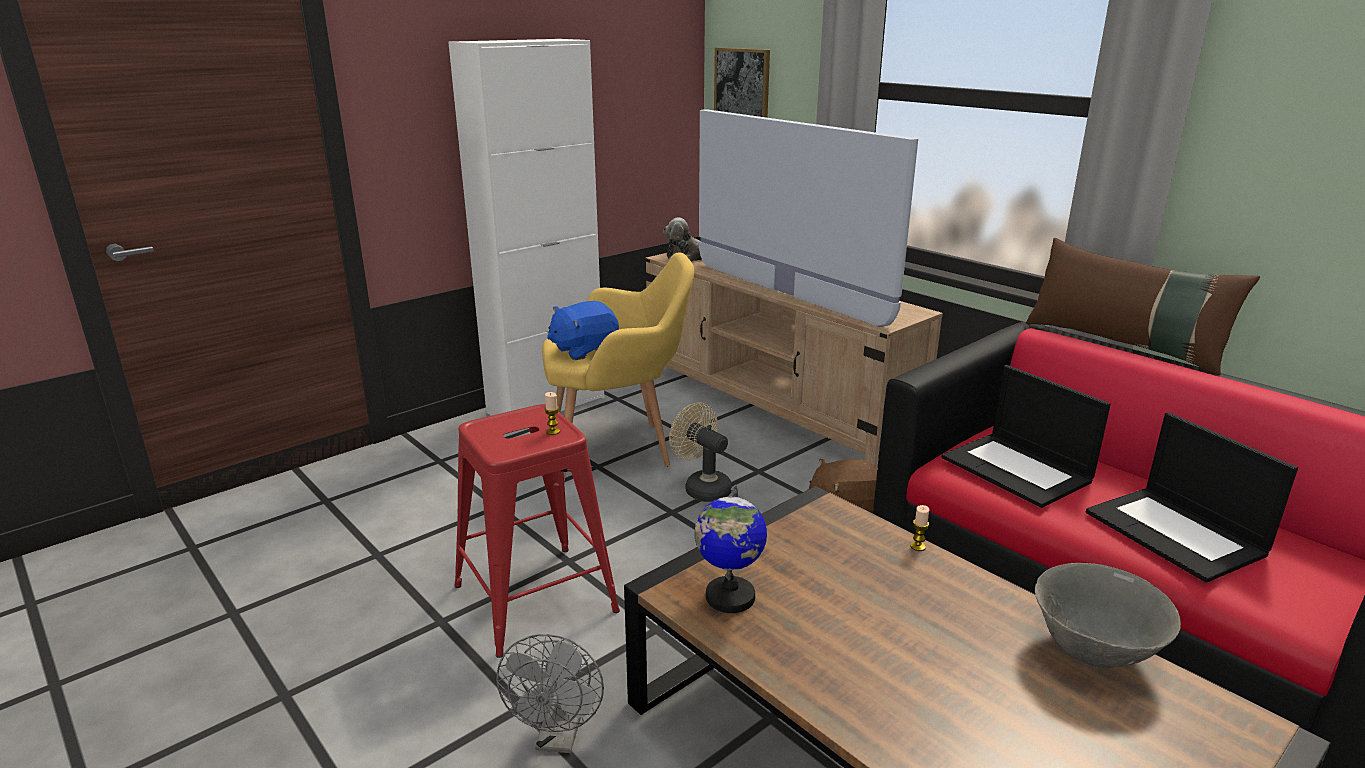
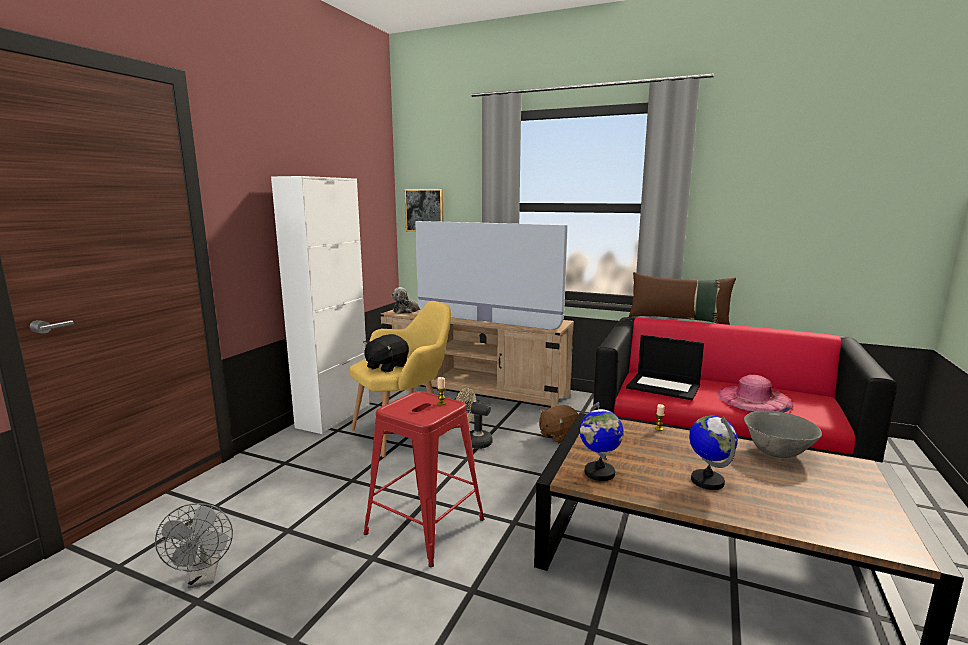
camera: 25 degrees left, 10 degrees down
(559, 738) = (511, 600): grey fan -> grey fan (204, 578)
(584, 350) = (386, 367): blue plush toy -> black plush toy
(893, 663) = (707, 481): none -> globe
(1177, 533) = (754, 399): laptop -> pink hat

